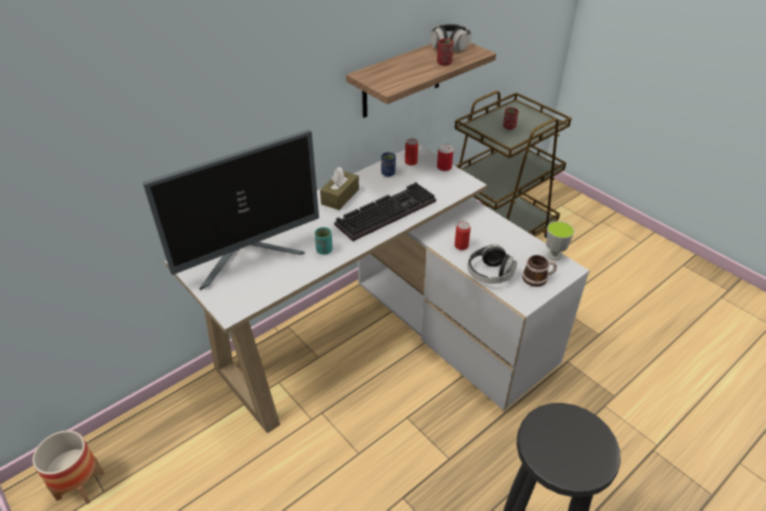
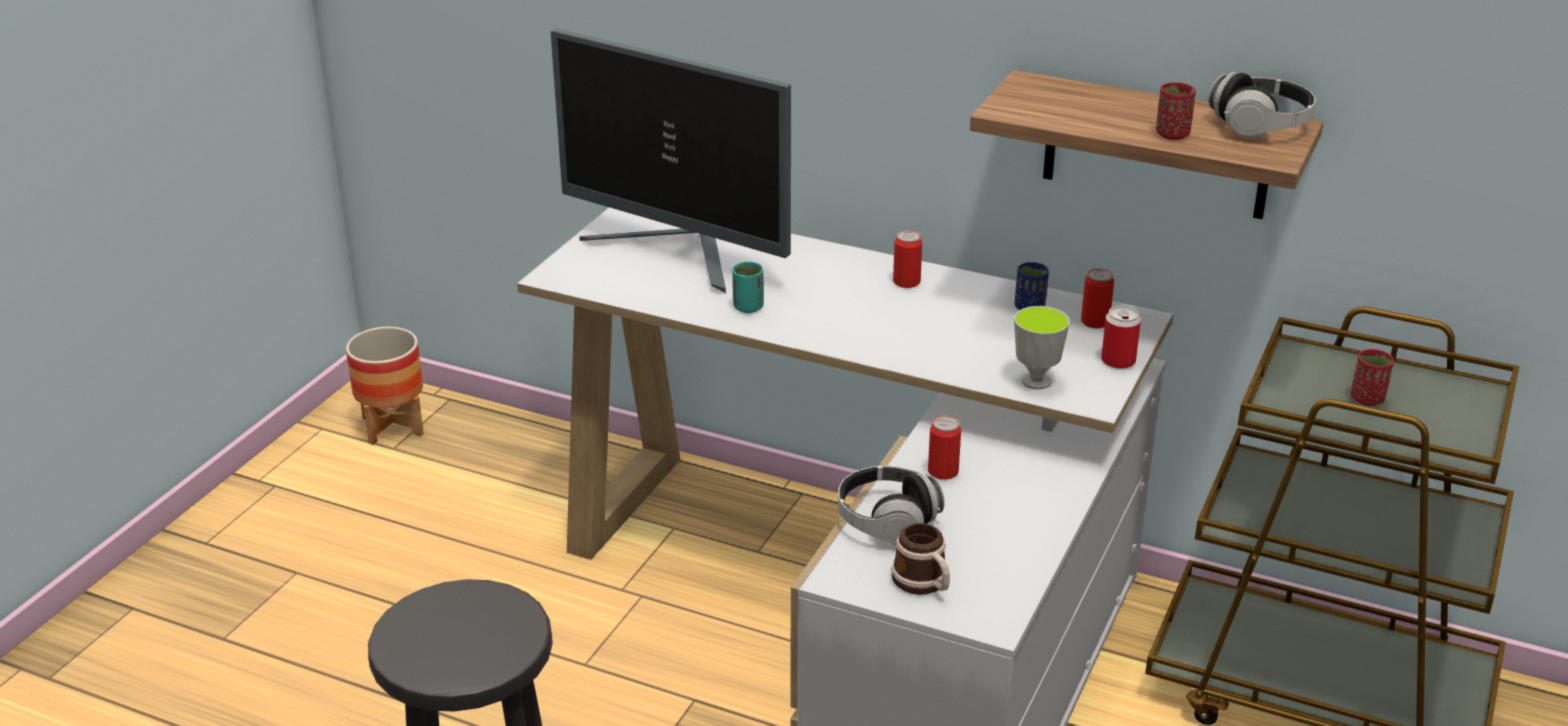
camera: 65 degrees right, 10 degrees down
(340, 197) = (906, 282): brown tissue box -> can
(386, 211) = (908, 335): keyboard -> none
(554, 255) = (1019, 593): cup -> cup (1036, 381)

